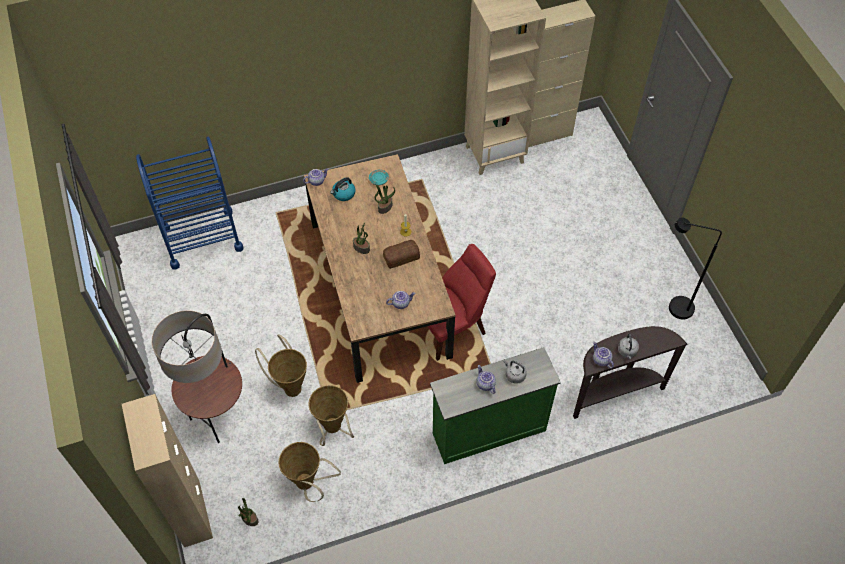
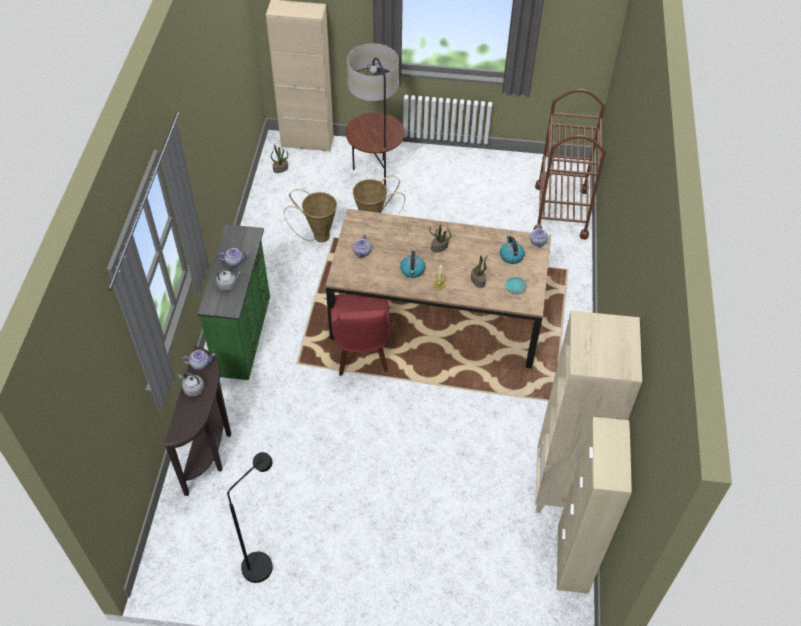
camera: 115 degrees right, 5 degrees down
(202, 238) = (561, 211): blue cart -> brown cart
(308, 484) = (283, 207): basket -> none
(400, 257) = (412, 271): bread -> kettle

